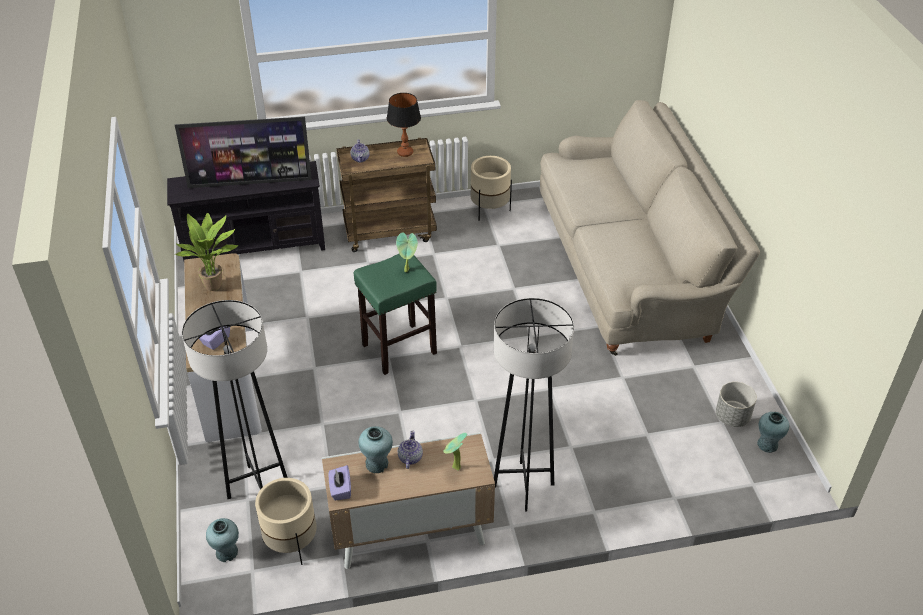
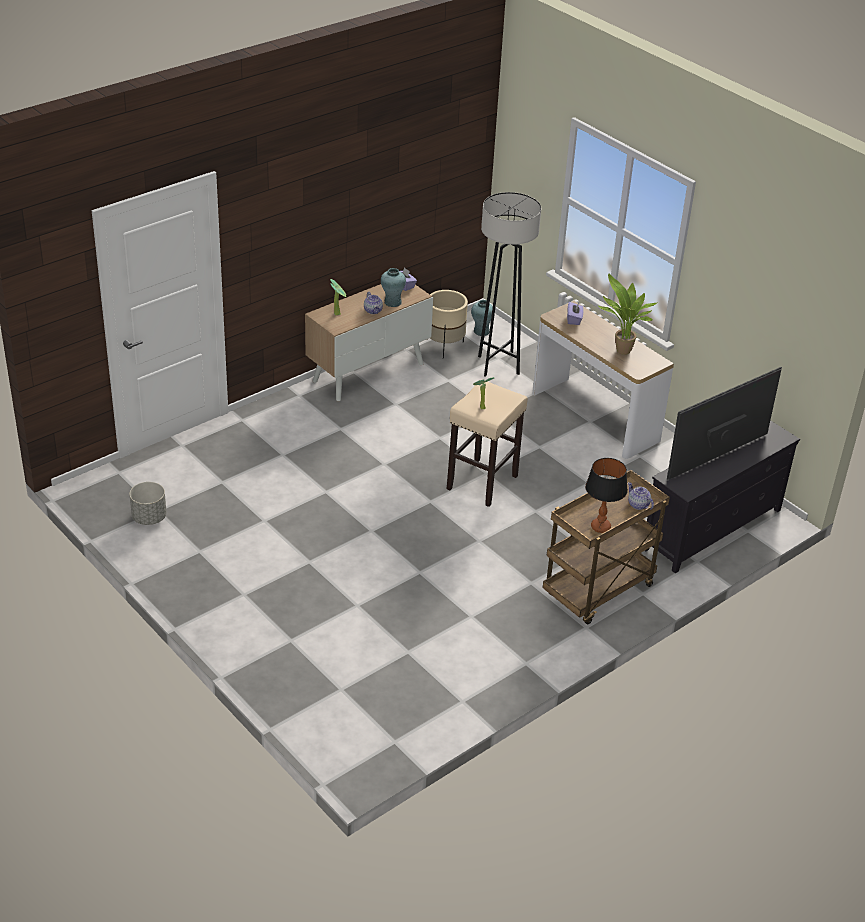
camera: 150 degrees right, 5 degrees down
(398, 349) = (482, 482): green stool -> beige stool
(489, 210) = (514, 659): beige planter -> none
(523, 485) = (305, 420): grey floor lamp -> none
(629, 268) = (309, 637): beige sofa -> none
(767, 444) = (112, 505): turquoise vase -> none

